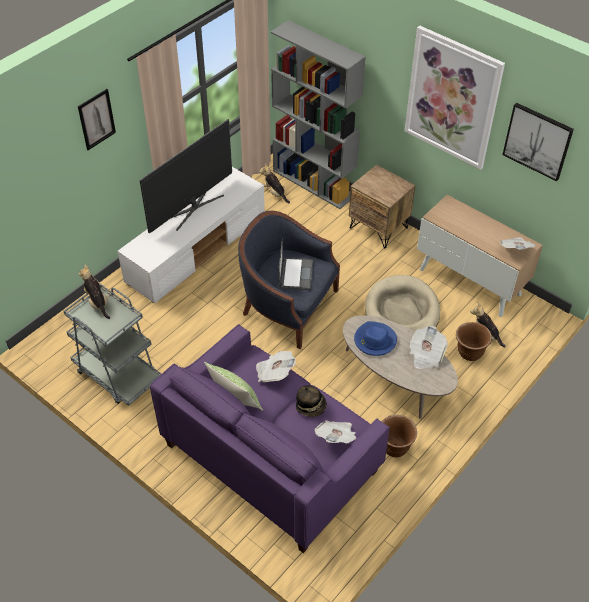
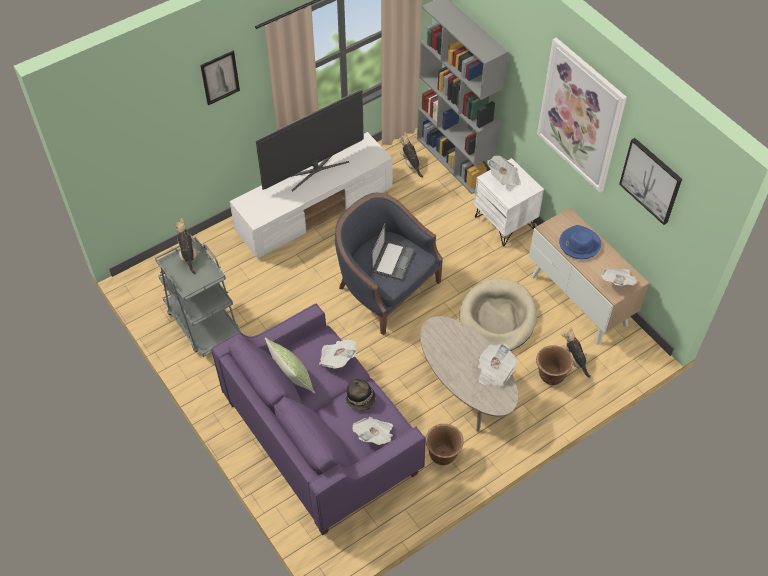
camera: 15 degrees right, 5 degrees up
(374, 340) = (449, 345): blue hat -> blue hat (579, 244)
(376, 182) = (504, 178): none -> newspaper
(379, 228) = (505, 222): brown nightstand -> white nightstand

